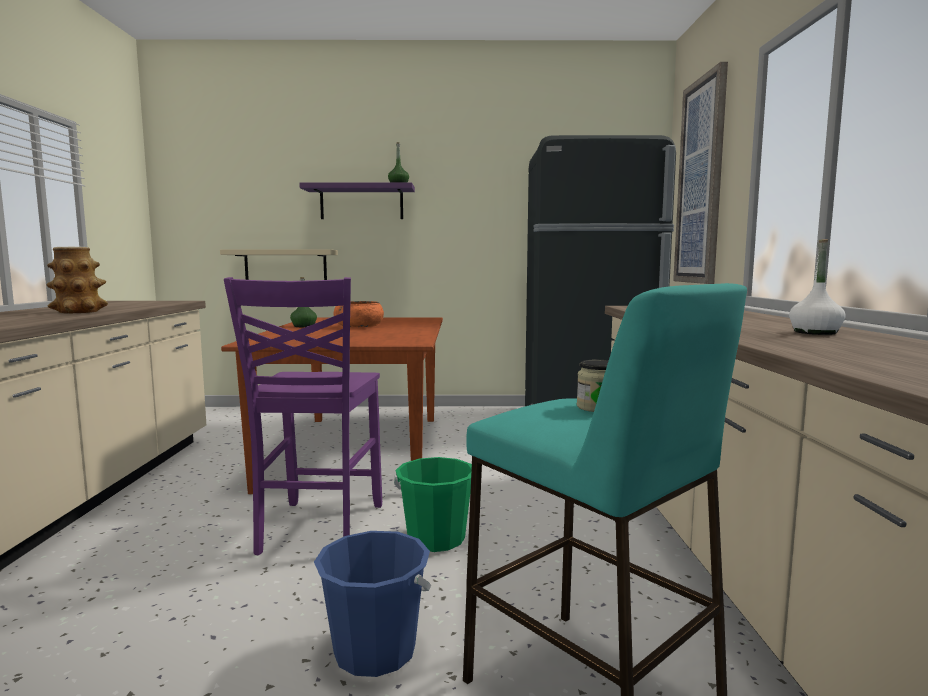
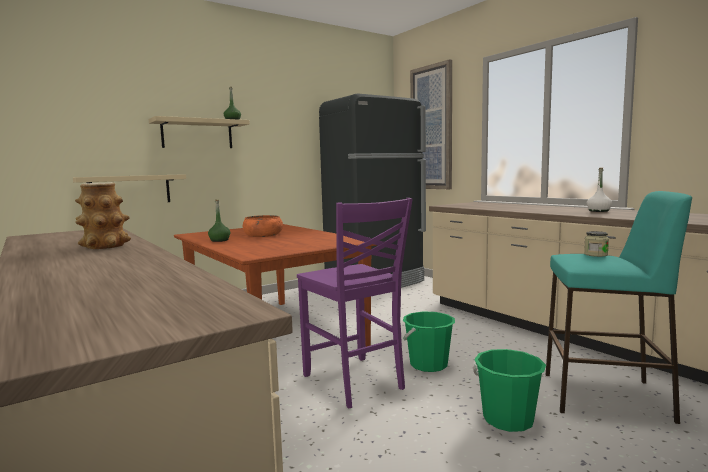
camera: 35 degrees left, 0 degrees up
(361, 203) = (197, 134): purple shelf -> beige shelf
(375, 651) = (508, 419): blue bucket -> green bucket

